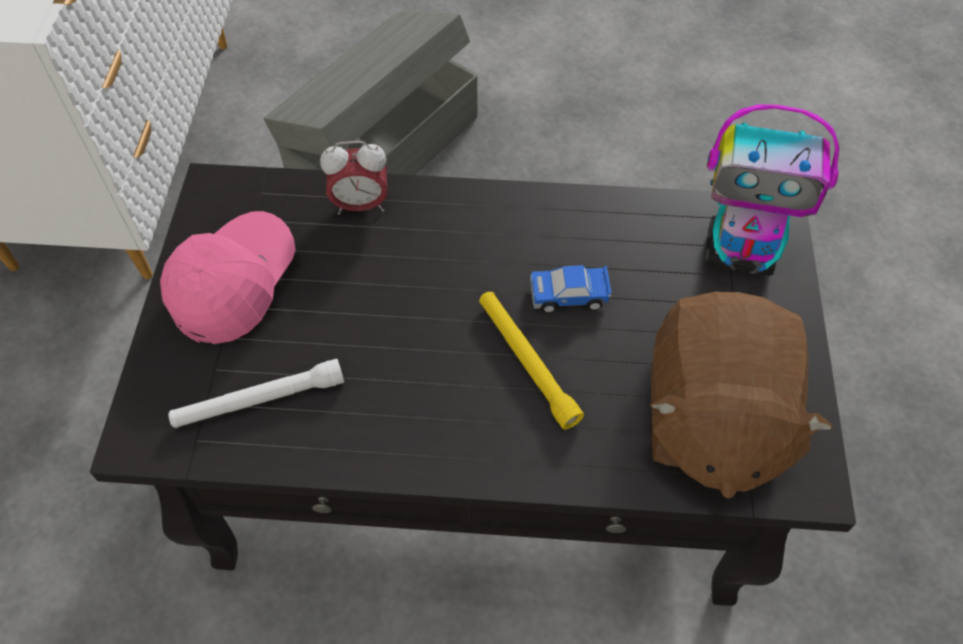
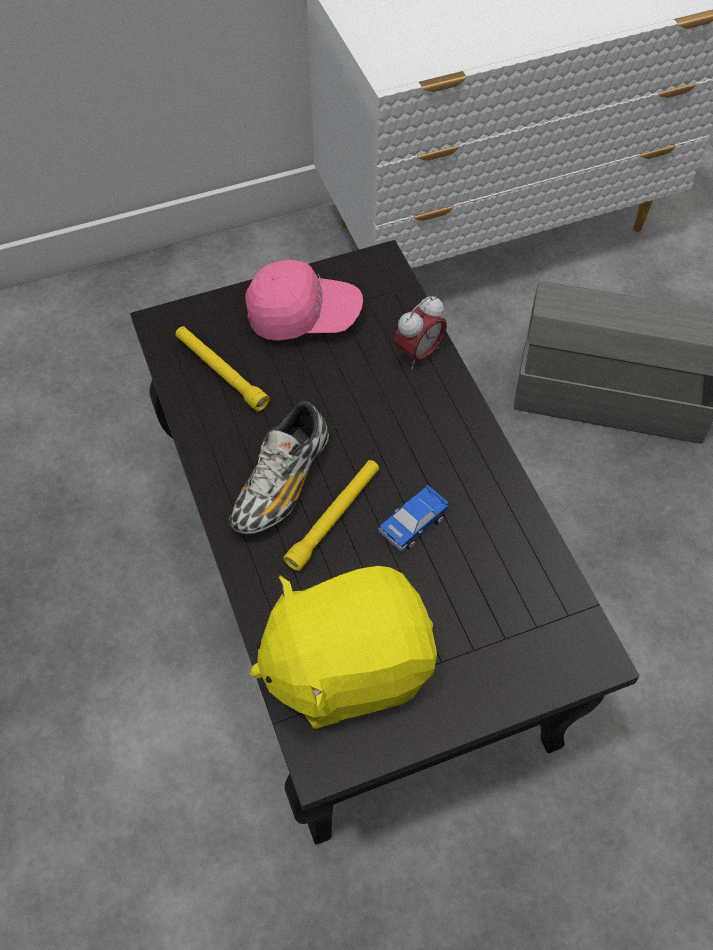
camera: 65 degrees right, 0 degrees up
(259, 401) = (221, 372): white flashlight -> yellow flashlight
(360, 205) = (418, 354): alarm clock -> alarm clock turned 105 degrees counterclockwise
(457, 396) = (281, 484): none -> shoe
(569, 295) = (414, 523): toy car -> toy car turned 105 degrees counterclockwise
(711, 420) = (347, 666): brown plush toy -> yellow plush toy
(740, 253) = (534, 639): toy robot -> none

